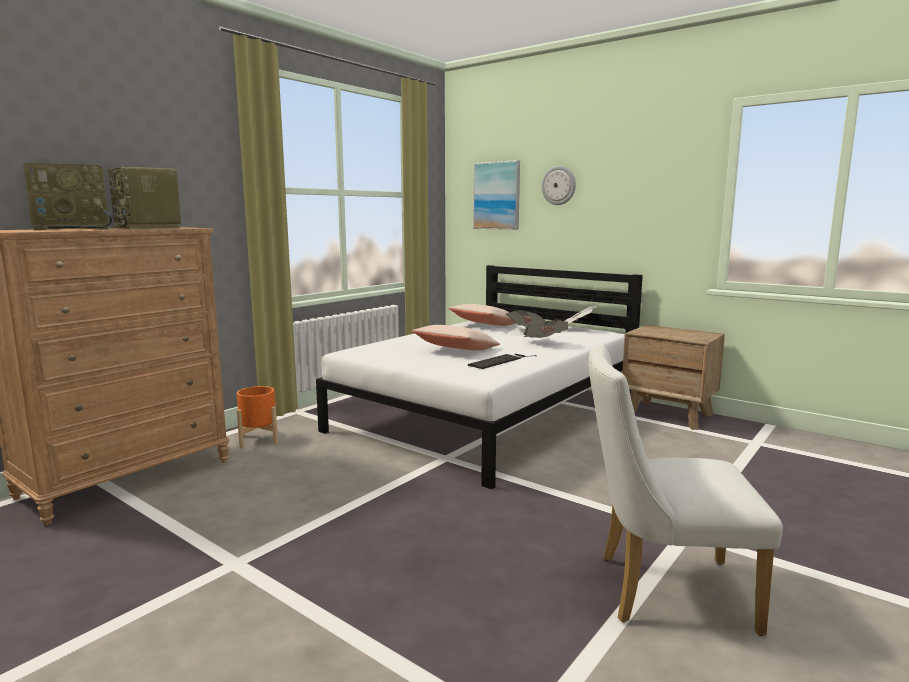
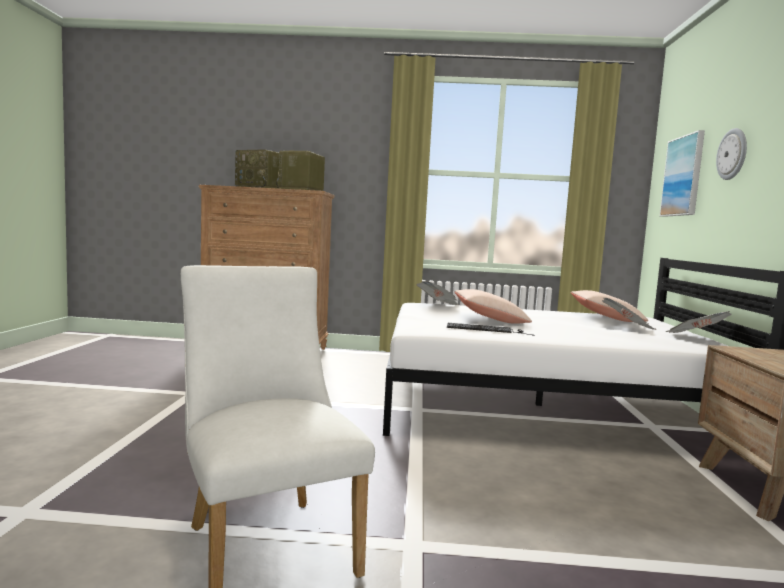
camera: 55 degrees right, 5 degrees down
(258, 439) = (357, 359): orange planter -> none
(545, 342) = (593, 333): newspaper -> newspaper (438, 305)

